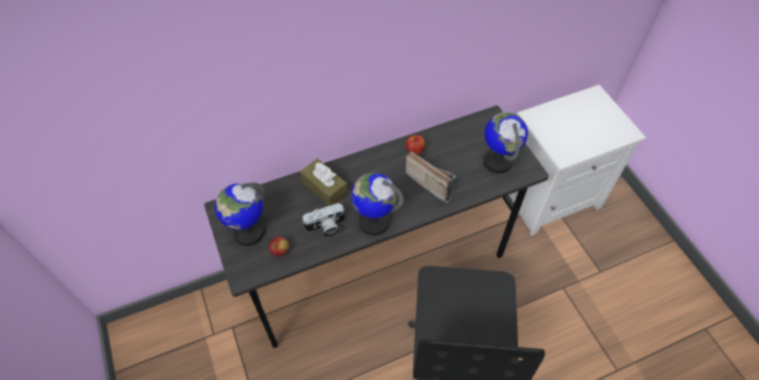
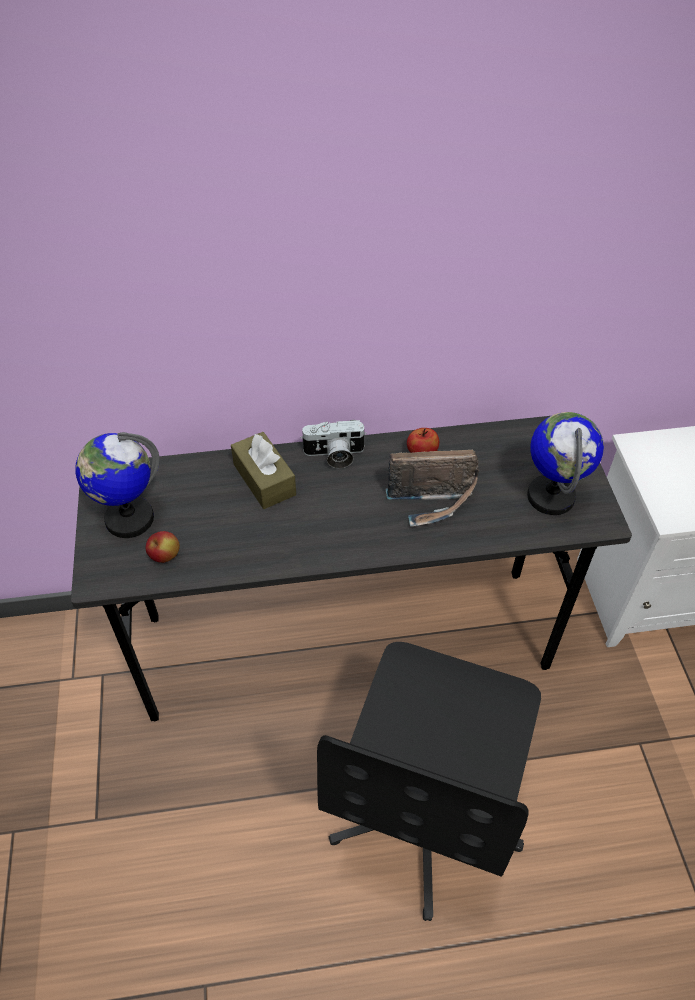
camera: 15 degrees right, 5 degrees down
(326, 228) = (246, 538): camera -> camera (334, 455)
(374, 221) = (322, 544): globe -> none
(431, 180) = (433, 503): radio -> radio turned 120 degrees clockwise

